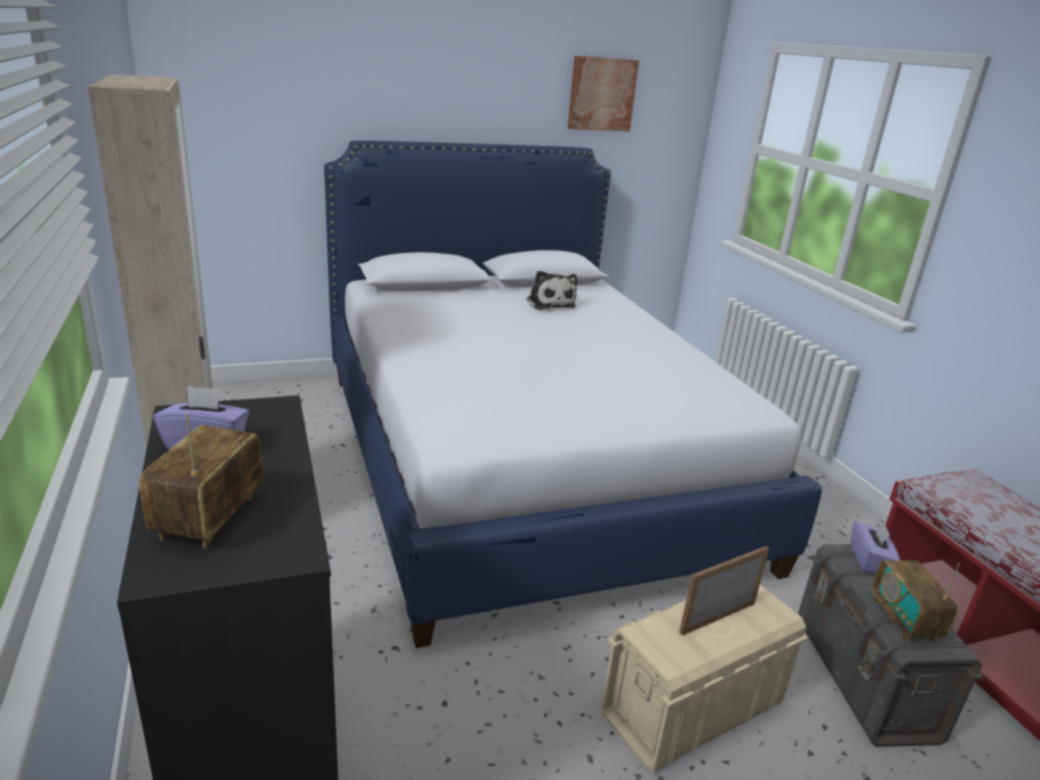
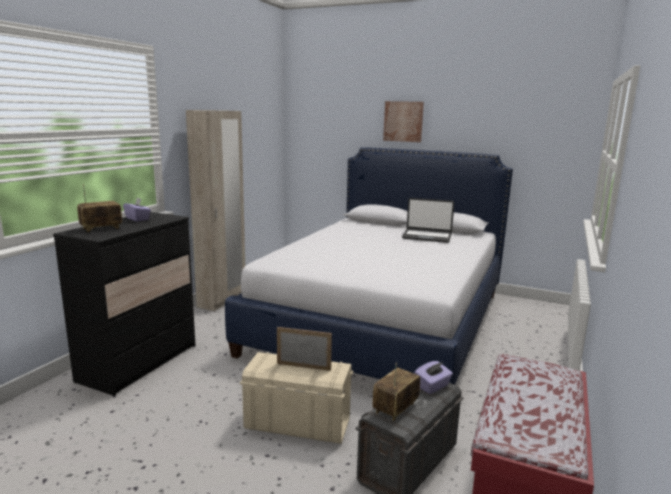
camera: 45 degrees right, 10 degrees down
(549, 303) = (427, 236): plush toy -> laptop
(601, 94) = (512, 123): picture -> picture (403, 121)

